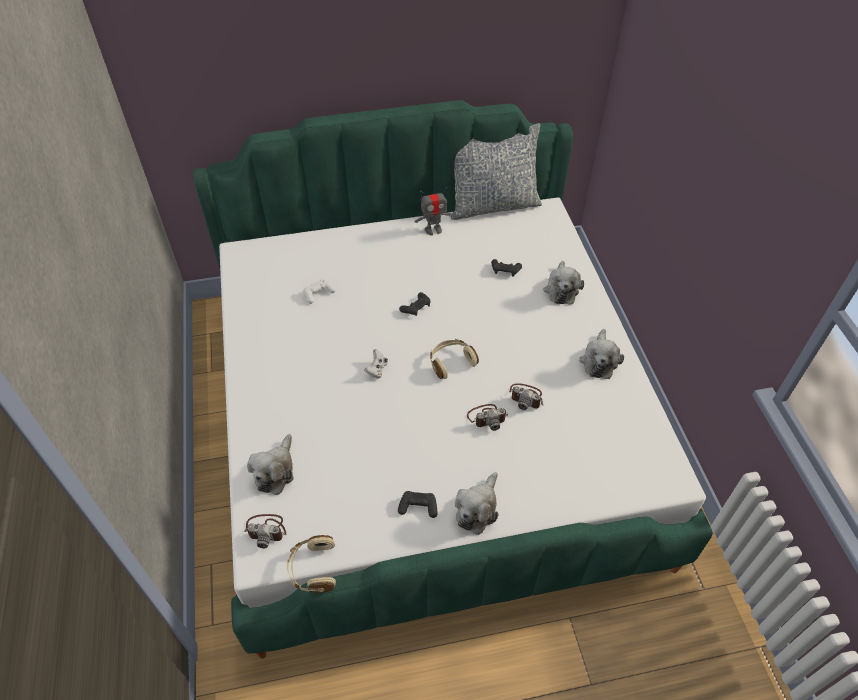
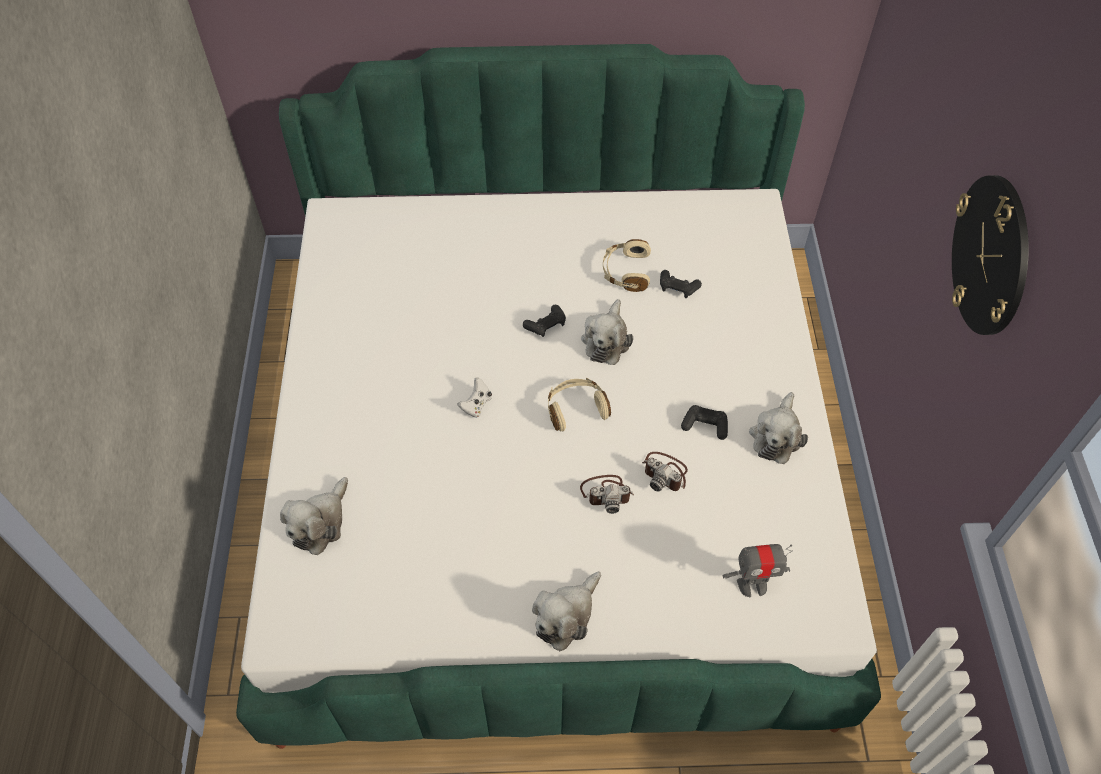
camera: 10 degrees right, 5 degrees up
(266, 529) = (294, 599): camera -> none
(312, 569) = (340, 660): beige headphones -> beige headphones (625, 272)
(318, 293) = (422, 287): white game controller -> none
(418, 507) = (490, 601): black game controller -> black game controller (705, 425)
(433, 230) = (593, 215): toy robot -> toy robot (752, 585)
(492, 205) = (682, 189): pillow -> none
(561, 289) = (748, 325): plush toy -> plush toy (606, 340)
(742, 197) = (990, 255): none -> wall clock

